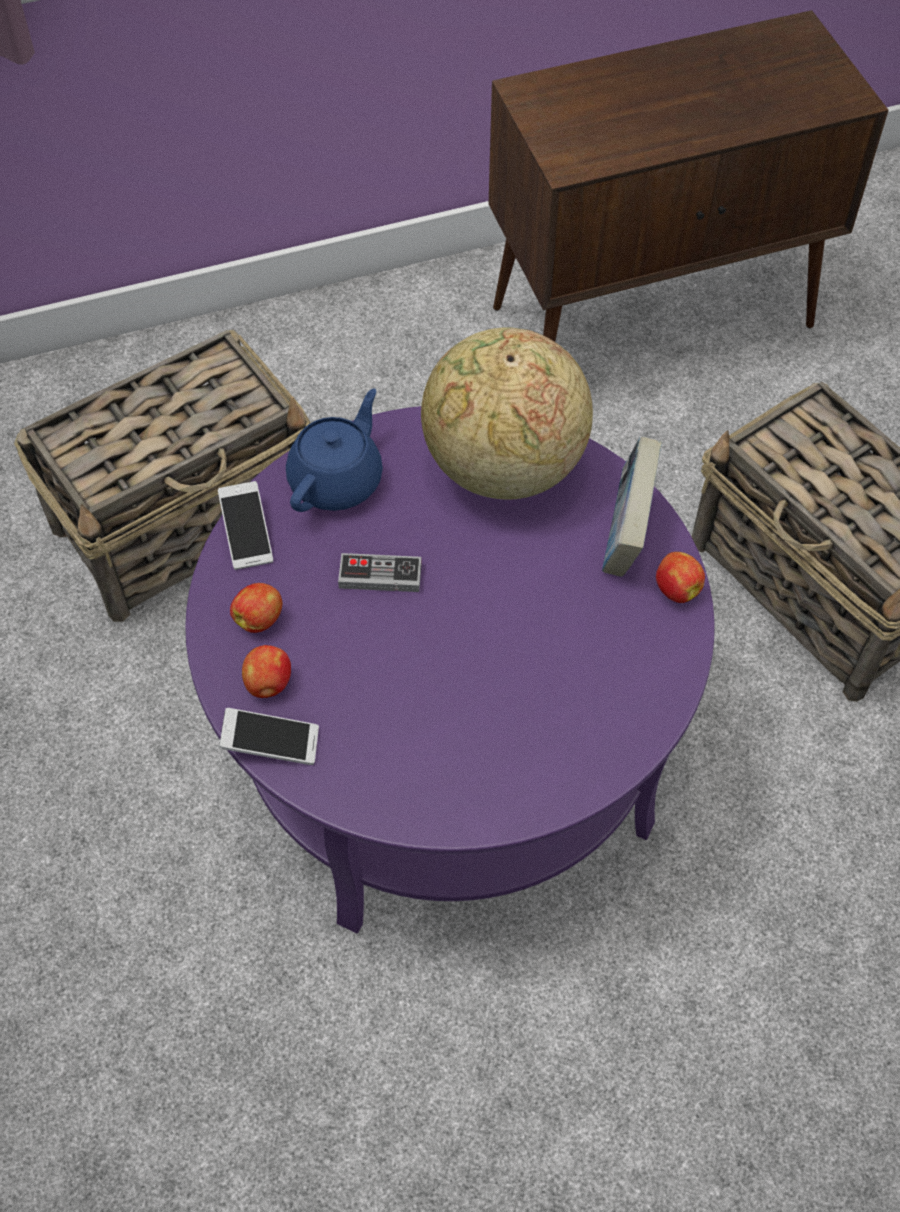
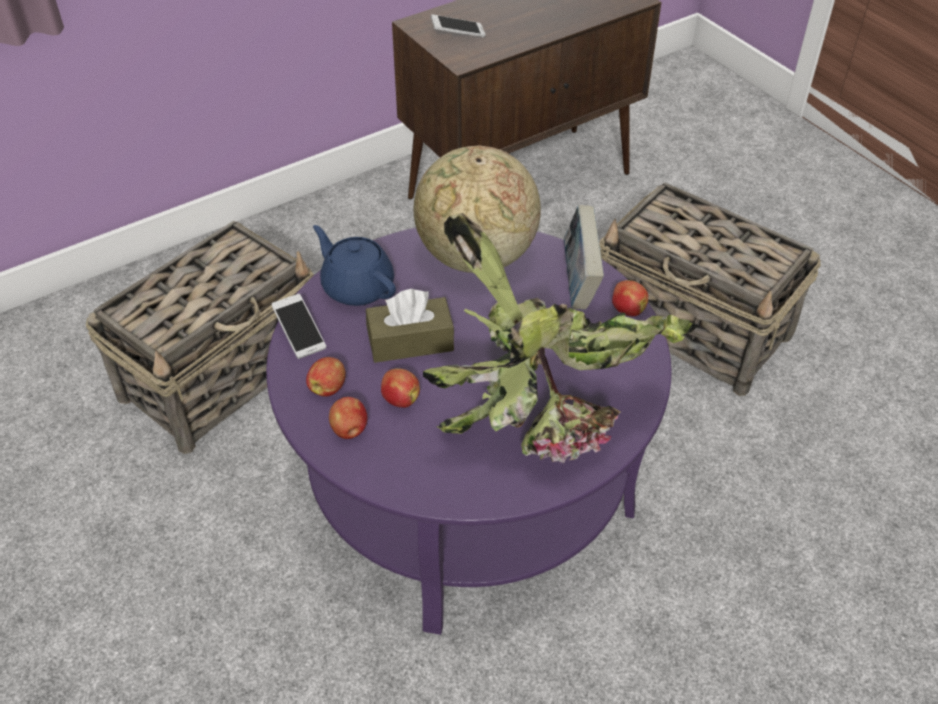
camera: 15 degrees left, 10 degrees down
(271, 743) = (365, 470): phone -> phone (458, 33)
(337, 480) = (357, 287): blue teapot -> blue teapot turned 60 degrees counterclockwise
(342, 655) = (400, 399): none -> apple
(380, 575) = (410, 342): game controller -> brown tissue box
(519, 719) = (547, 415): none -> potted plant

